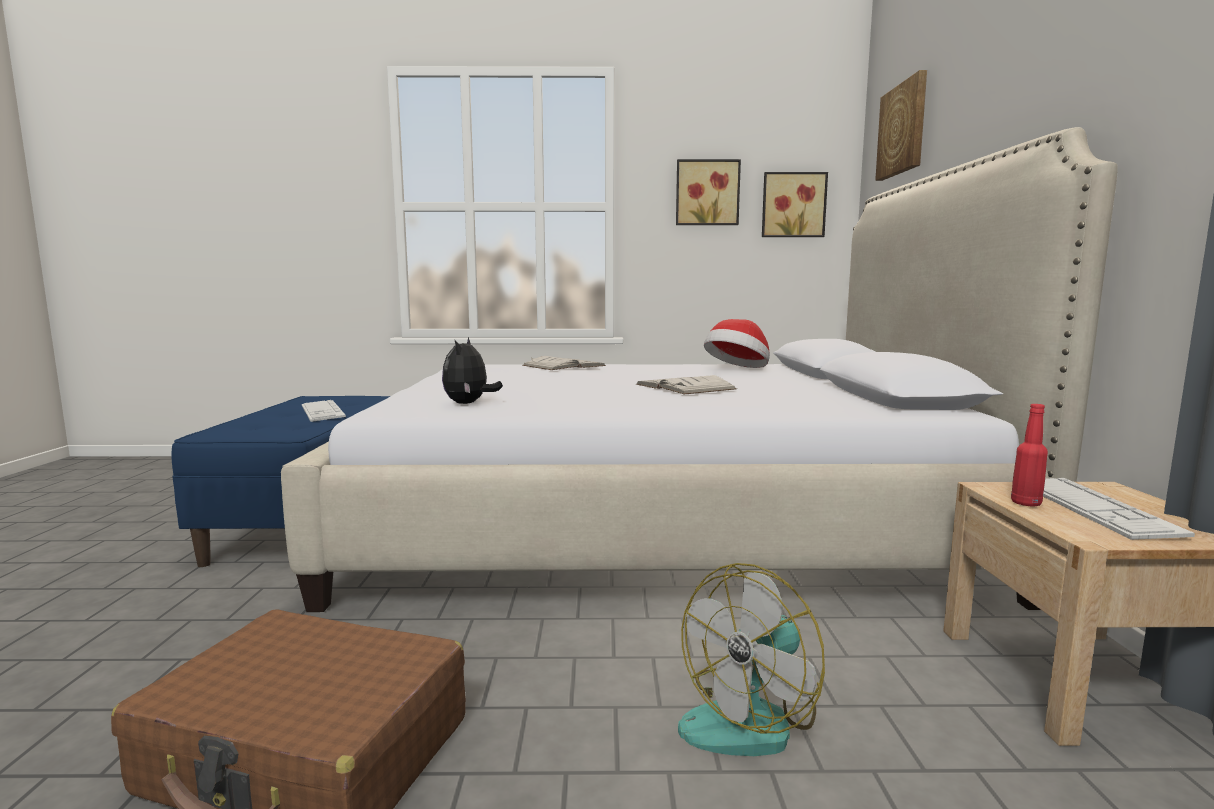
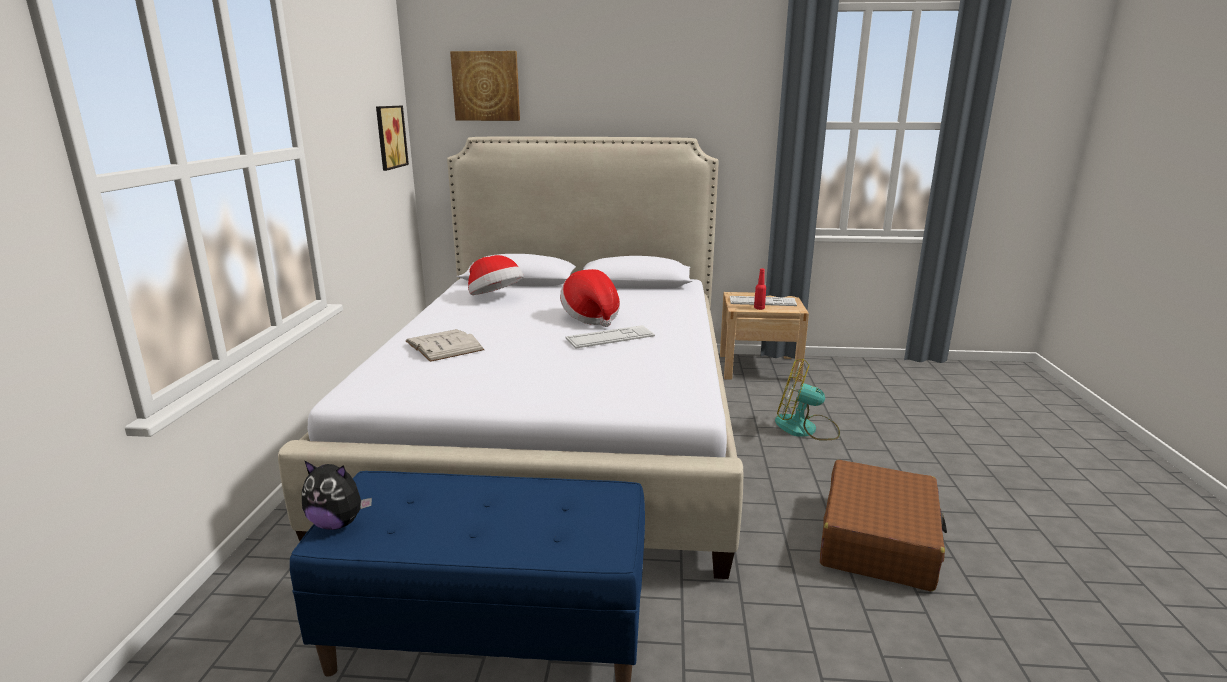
camera: 85 degrees left, 10 degrees up
(322, 412) = (473, 502): keyboard -> keyboard (610, 338)
(469, 403) = (656, 379): plush toy -> plush toy (338, 523)
(684, 387) = (591, 317): white book -> hat
(707, 193) = (351, 129): picture -> none
(751, 719) = (805, 428): fan -> fan turned 150 degrees clockwise

